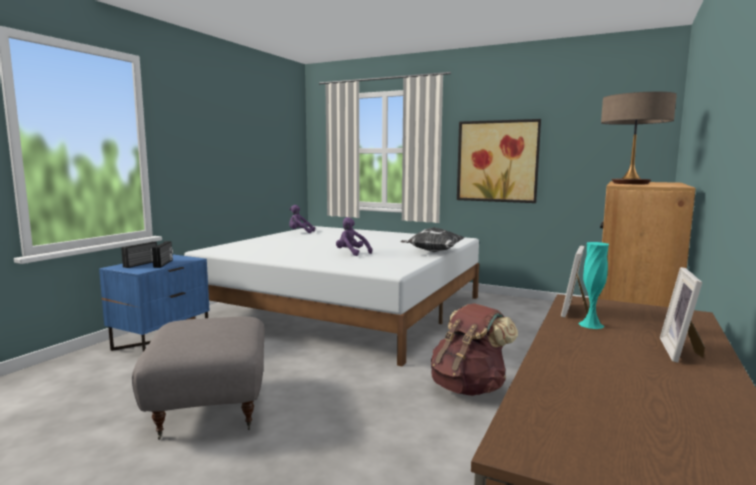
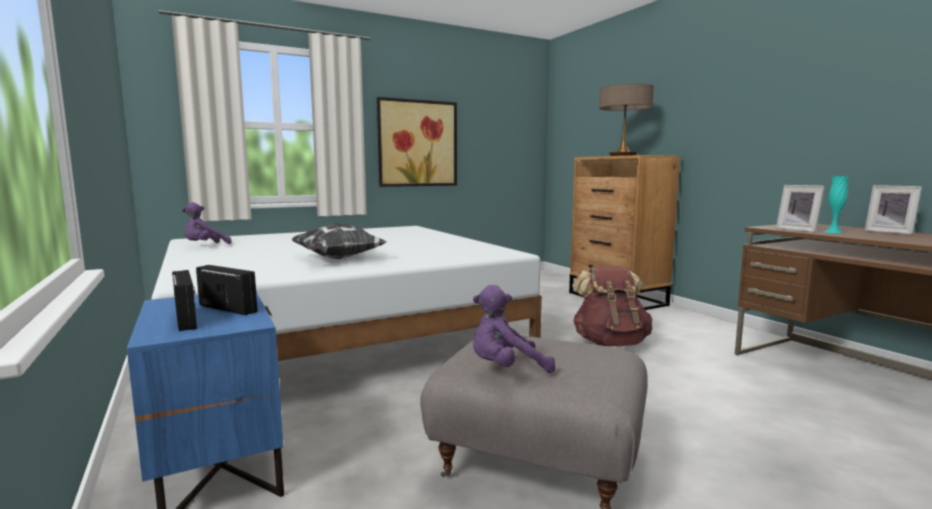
camera: 55 degrees left, 0 degrees up
(351, 253) = (395, 250): purple plush toy -> purple plush toy (506, 369)
(432, 252) = (450, 237): pillow -> pillow (337, 259)

